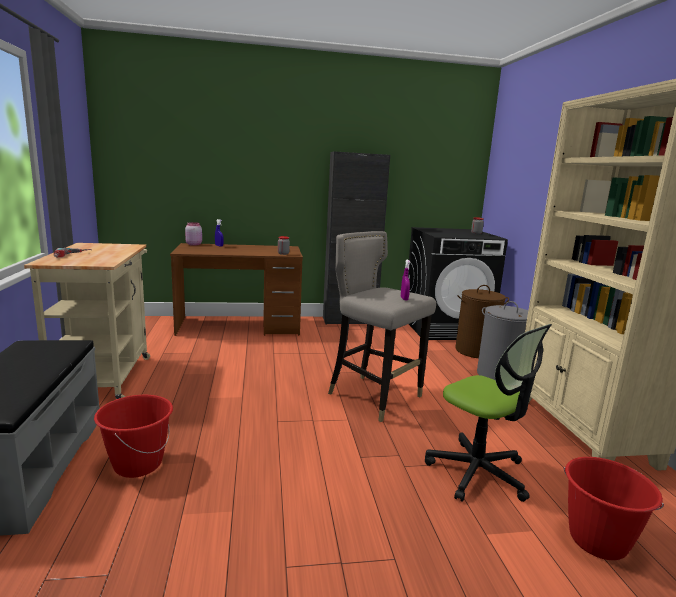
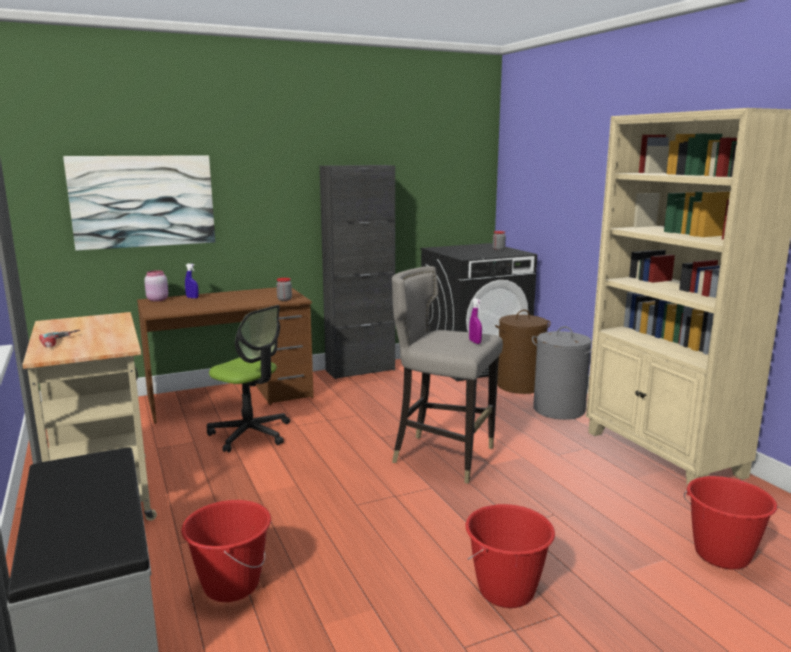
camera: 15 degrees left, 0 degrees up
(191, 169) = (143, 201): none -> picture
(357, 524) = (506, 591): none -> red bucket
(478, 473) = (590, 516): office chair -> office chair (250, 434)

